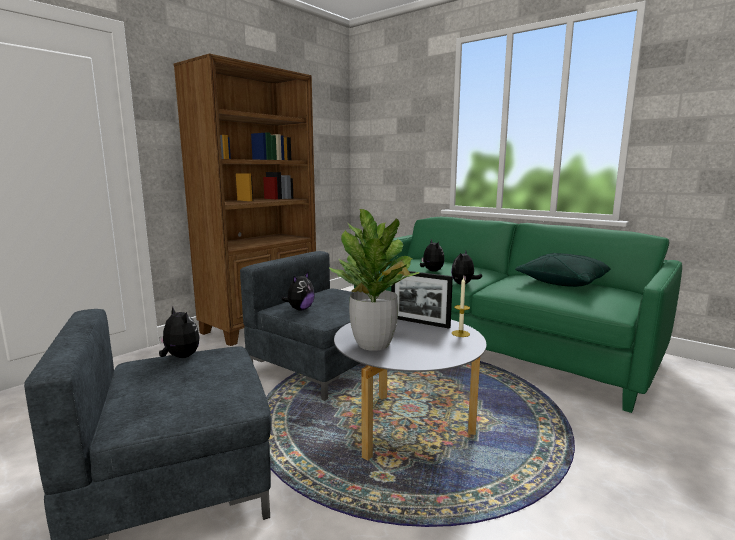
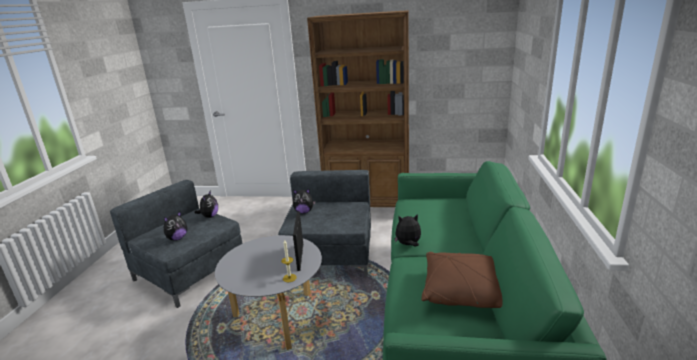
camera: 60 degrees right, 10 degrees up
(374, 344) = (247, 255): potted plant -> none
(431, 271) = (418, 220): plush toy -> plush toy (177, 238)
(563, 282) = (464, 291): green pillow -> brown pillow

